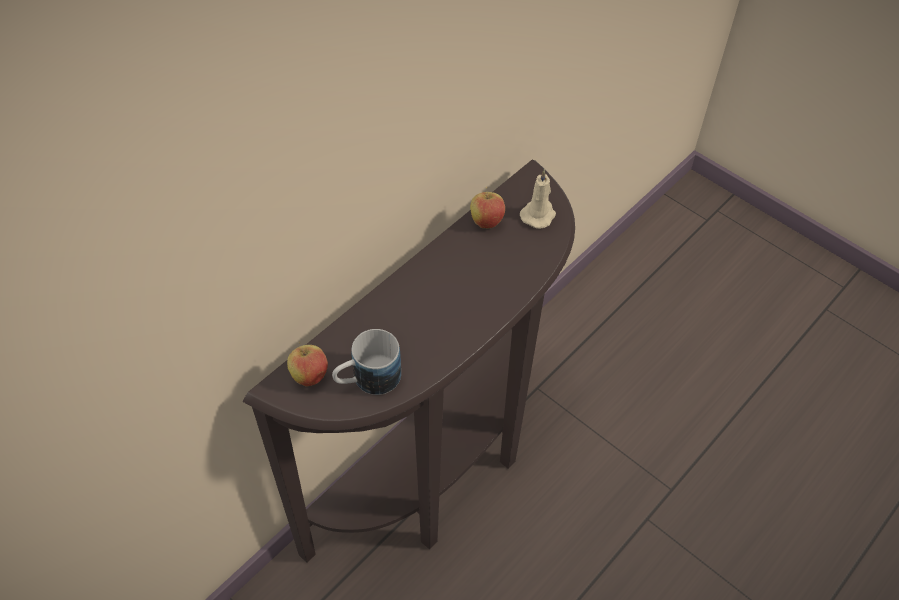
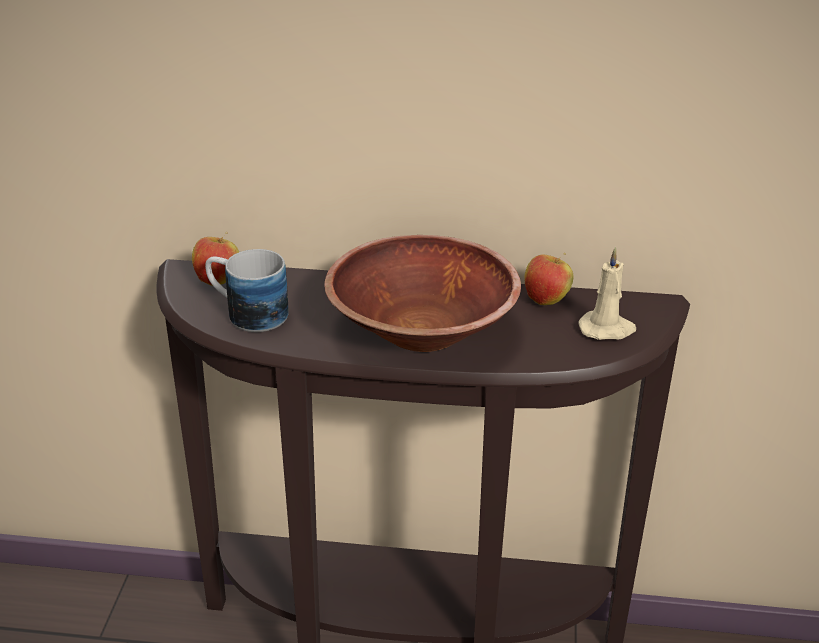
camera: 55 degrees right, 20 degrees down
(468, 300) = (422, 331): none -> brown bowl

